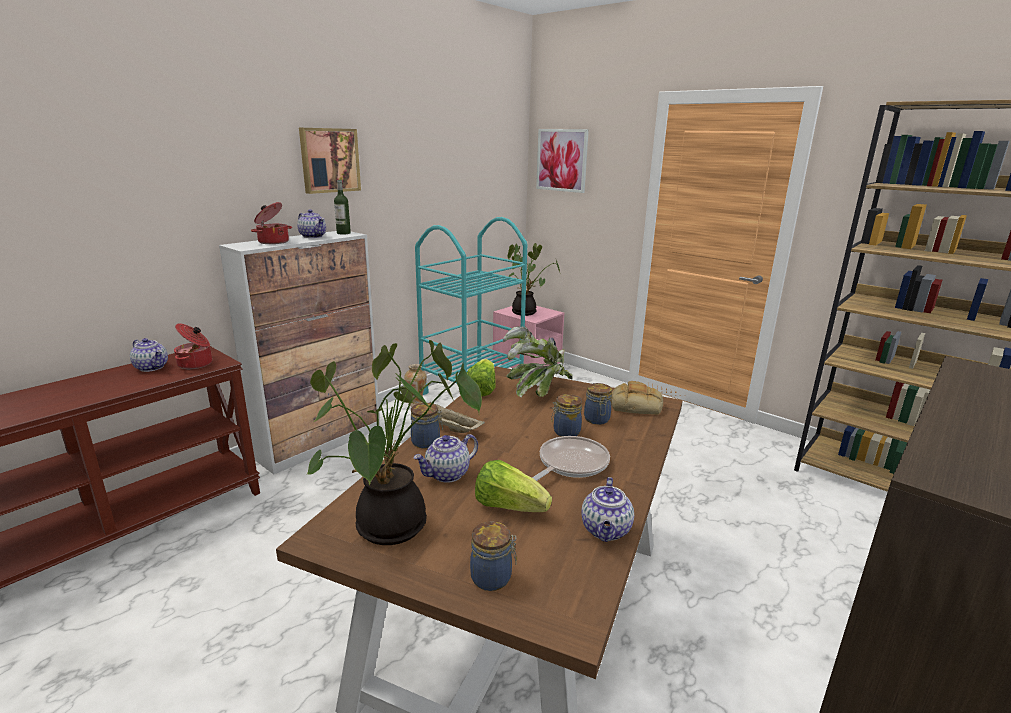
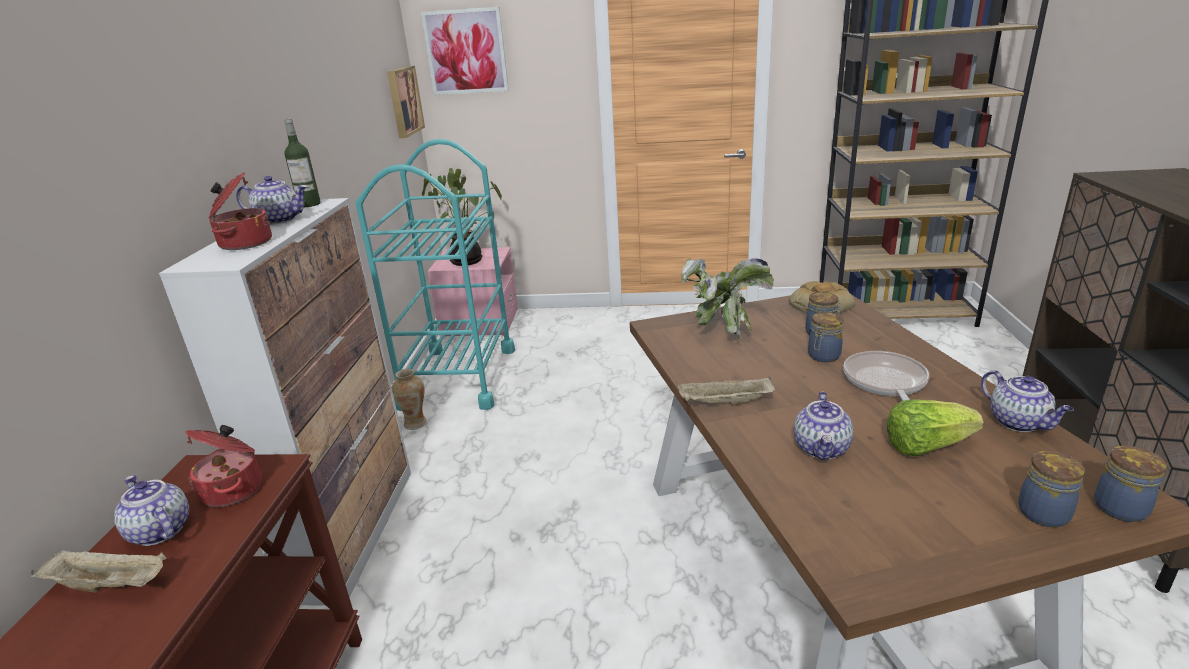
camera: 35 degrees left, 5 degrees up
(111, 378) = (111, 584): none -> beige tray
(152, 367) = (159, 531): teapot -> teapot turned 135 degrees counterclockwise
(329, 160) = (241, 90): picture -> picture (403, 101)
(393, 530) = (897, 528): potted plant -> none
(427, 442) = (737, 429): jar -> jar (1121, 507)
(482, 389) = (670, 350): lettuce -> none

